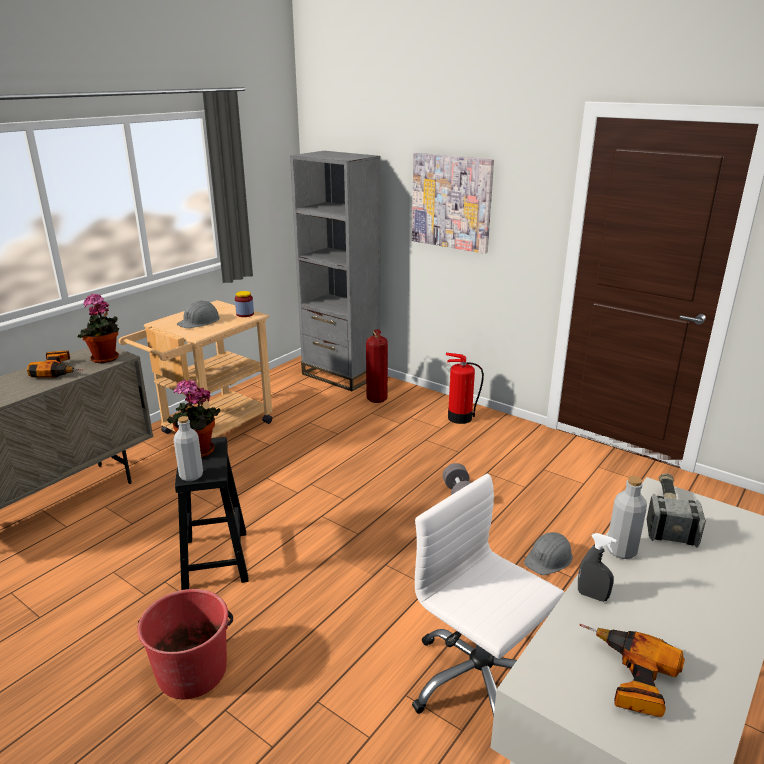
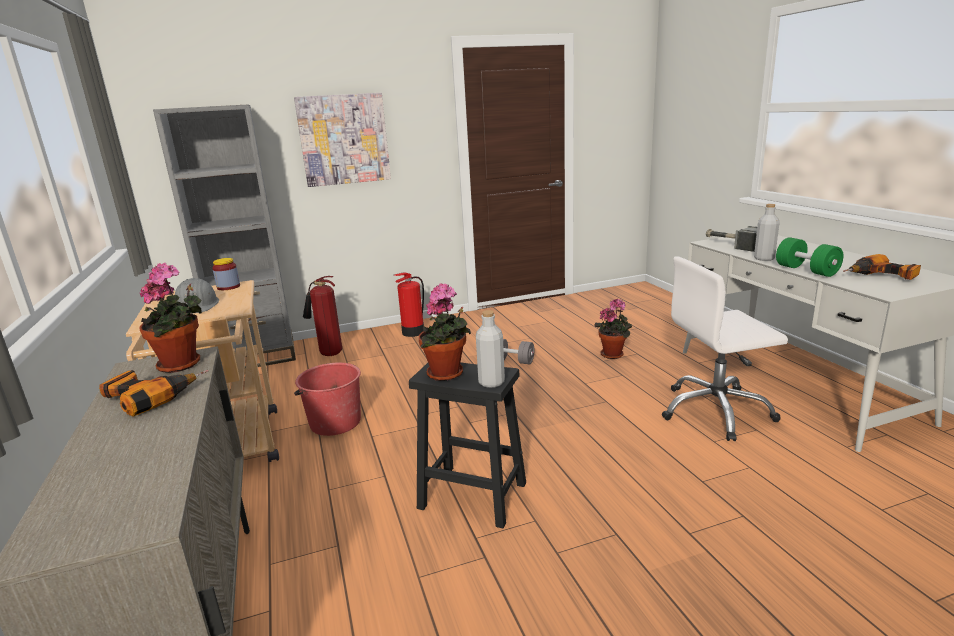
camera: 55 degrees left, 5 degrees down
(192, 670) = (627, 543): red bucket -> red bucket (334, 422)
(549, 558) = (613, 354): grey hard hat -> potted plant
(592, 596) = (806, 270): grey spray bottle -> green dumbbell

